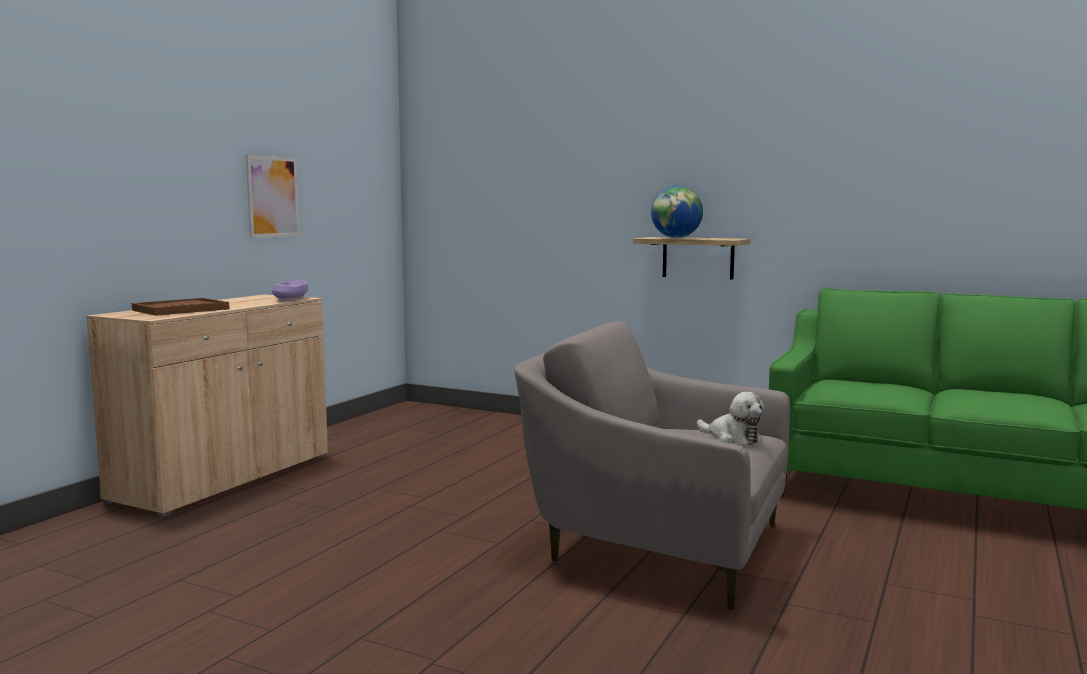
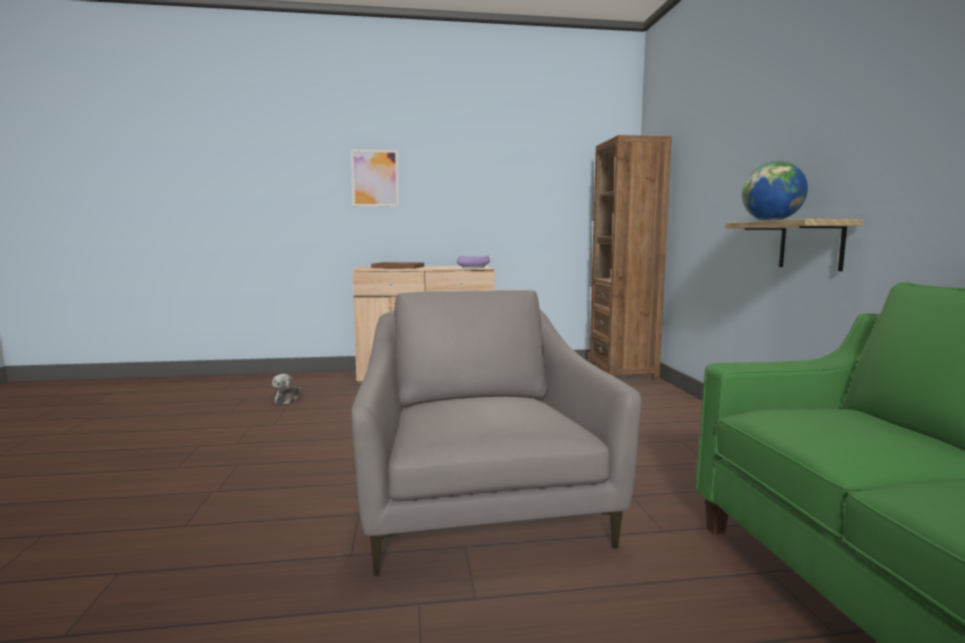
camera: 55 degrees right, 0 degrees up
(272, 197) = (500, 201): picture -> picture (375, 178)
(435, 413) = (622, 373): none -> brown bookcase
(732, 438) = (525, 420): plush toy -> plush toy (288, 399)

